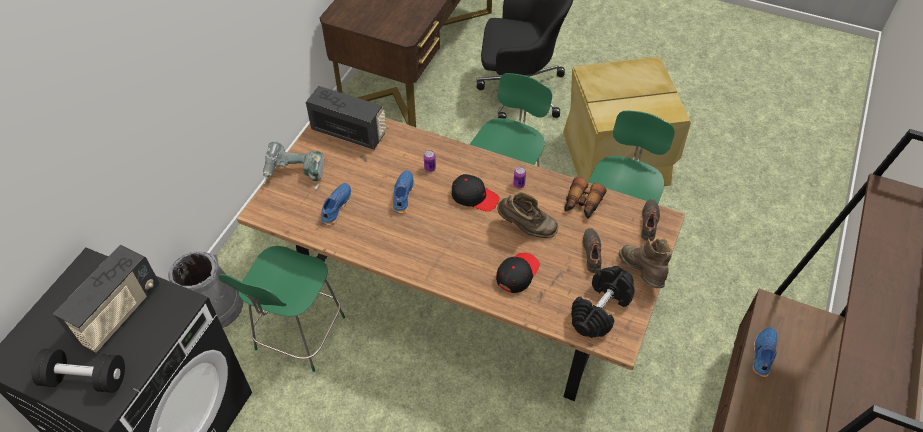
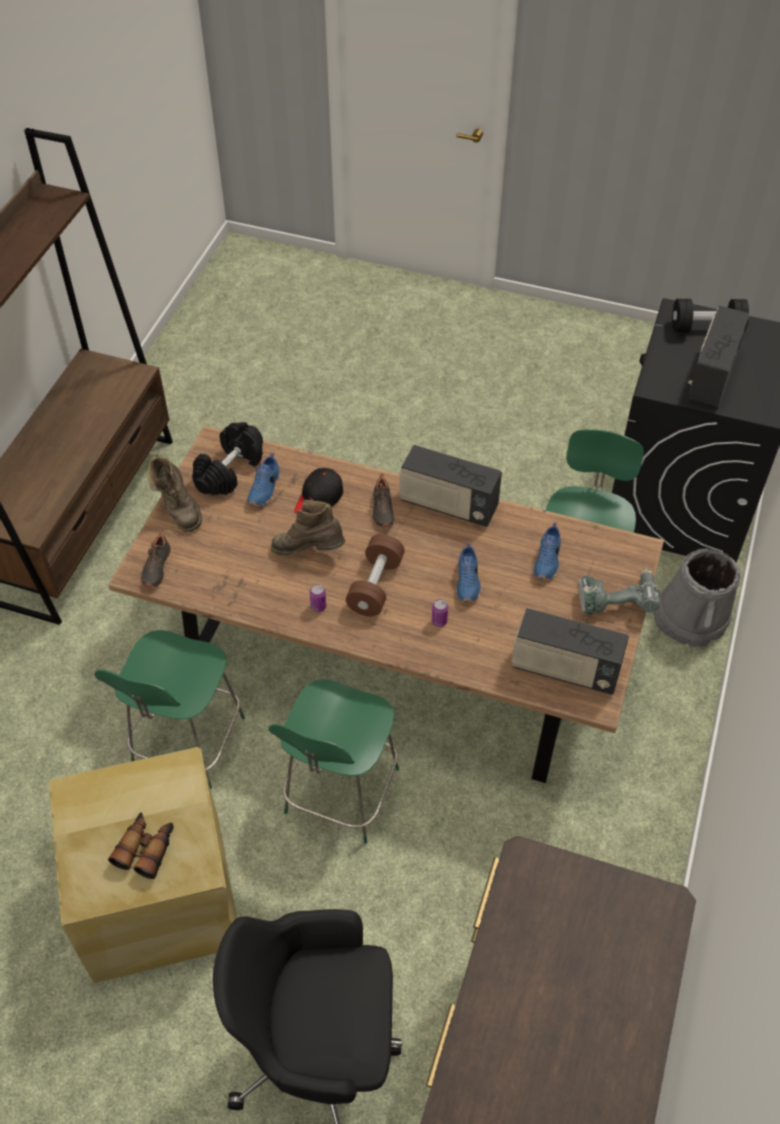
camera: 175 degrees right, 0 degrees up
(405, 260) = (448, 505): none -> radio
(474, 197) = (375, 586): black cap -> brown dumbbell
(582, 204) = (237, 586): binoculars -> binoculars (146, 848)
(593, 253) = (231, 527): black shoe -> black shoe (381, 509)
(762, 354) = (61, 483): blue shoe -> blue shoe (265, 489)

